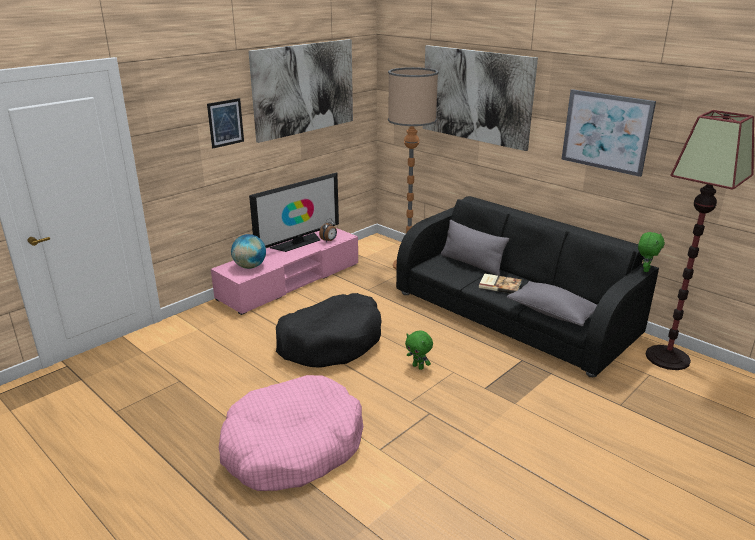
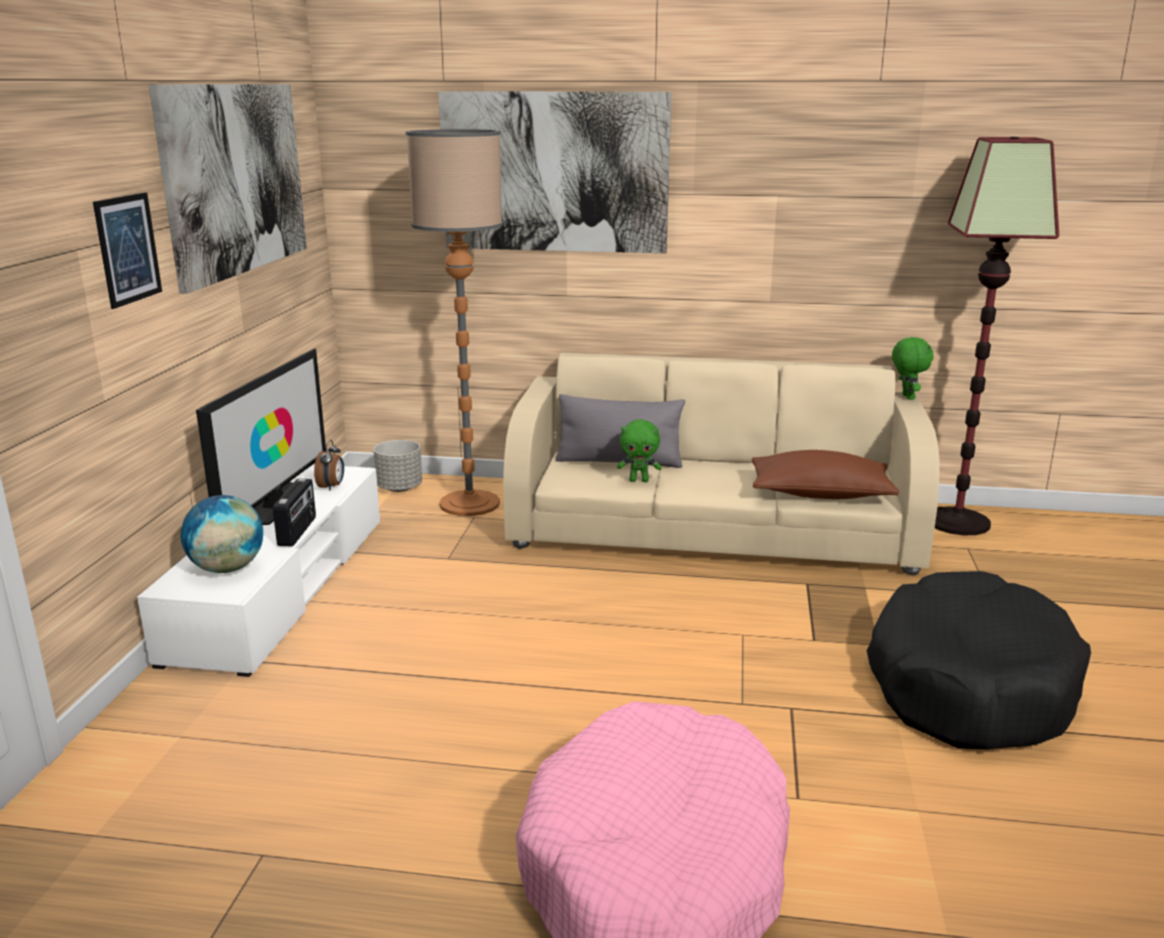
camera: 35 degrees left, 5 degrees down
(290, 281) = (281, 587): pink tv stand -> white tv stand
(292, 258) = (298, 531): none -> radio
(331, 342) = (491, 661): black dog bed -> black dog bed (968, 684)
(387, 248) = (399, 488): none -> grey planter
(418, 367) = (684, 646): green plush toy -> green plush toy (639, 480)
(499, 285) = (703, 478): book -> none
(514, 314) = (714, 526): black sofa -> beige sofa
(552, 313) = (820, 494): grey pillow -> brown pillow
(606, 132) = (804, 199): picture -> none

